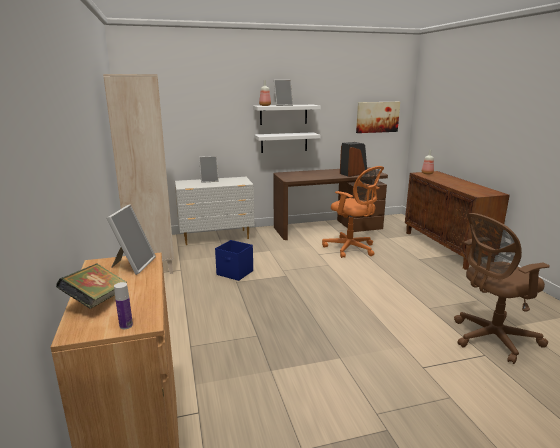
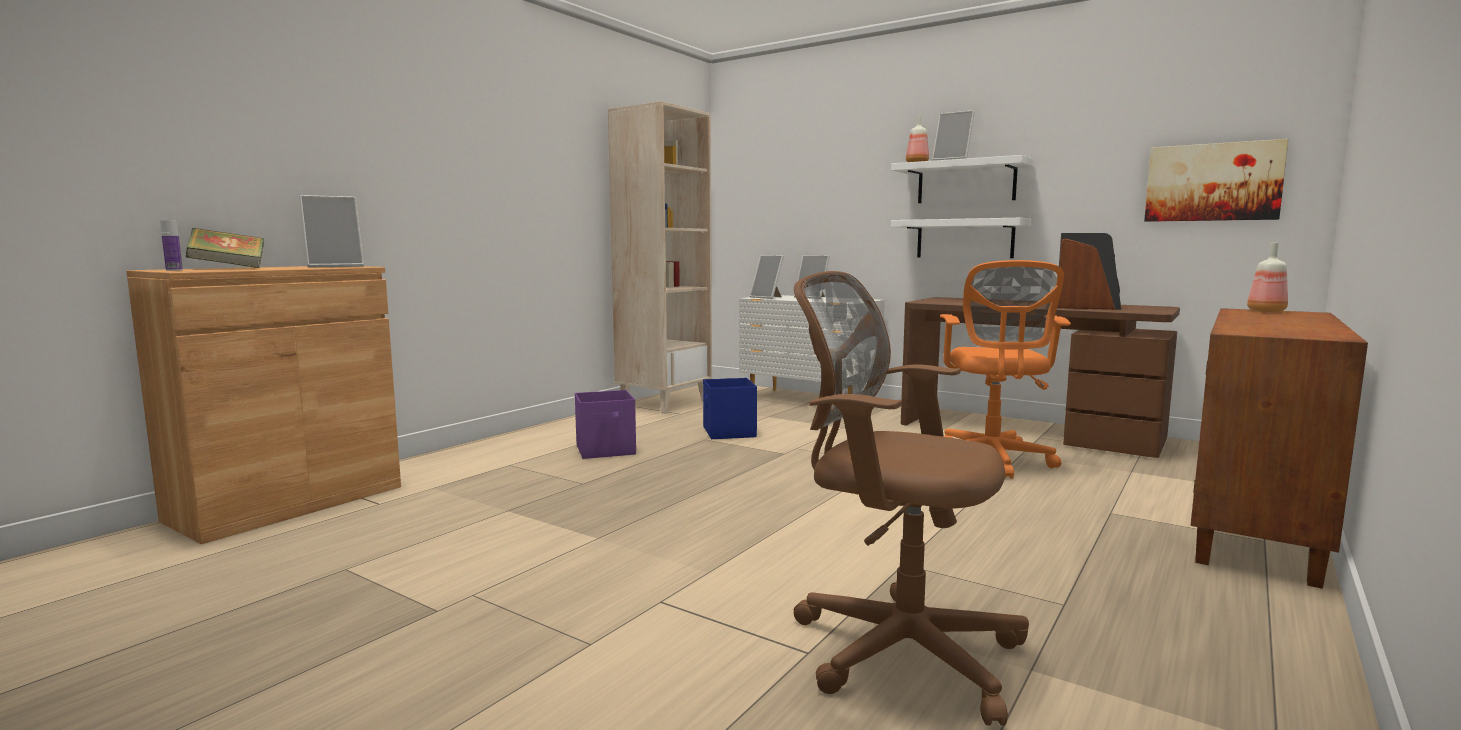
camera: 50 degrees right, 10 degrees down
(189, 185) = (768, 297): none -> picture frame
(211, 310) = (606, 450): none -> purple storage box

